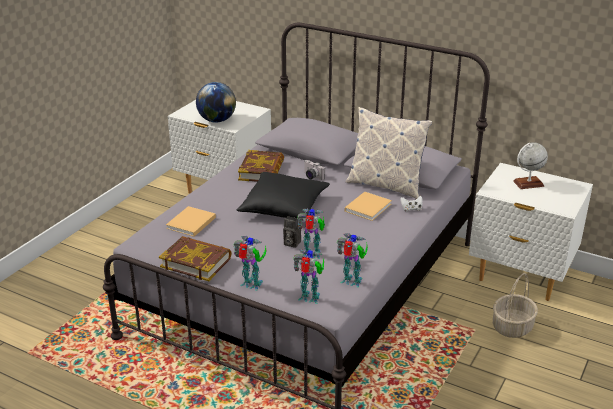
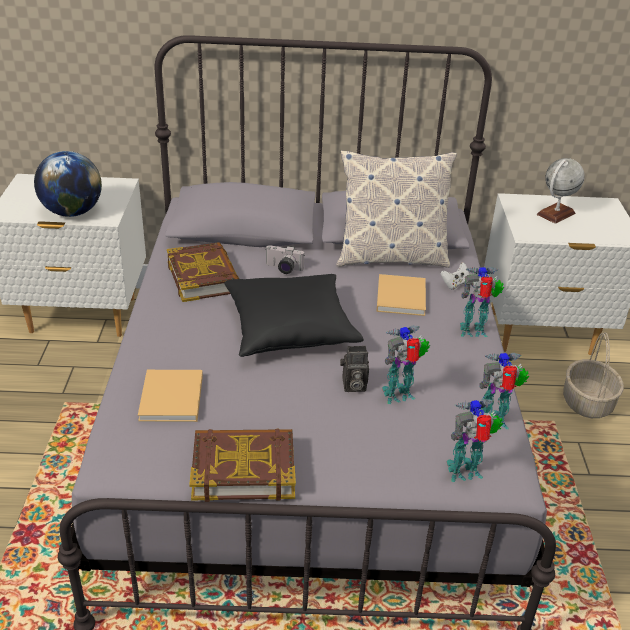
camera: 30 degrees left, 5 degrees up
(251, 285) = (363, 480): toy robot -> toy robot (474, 332)

